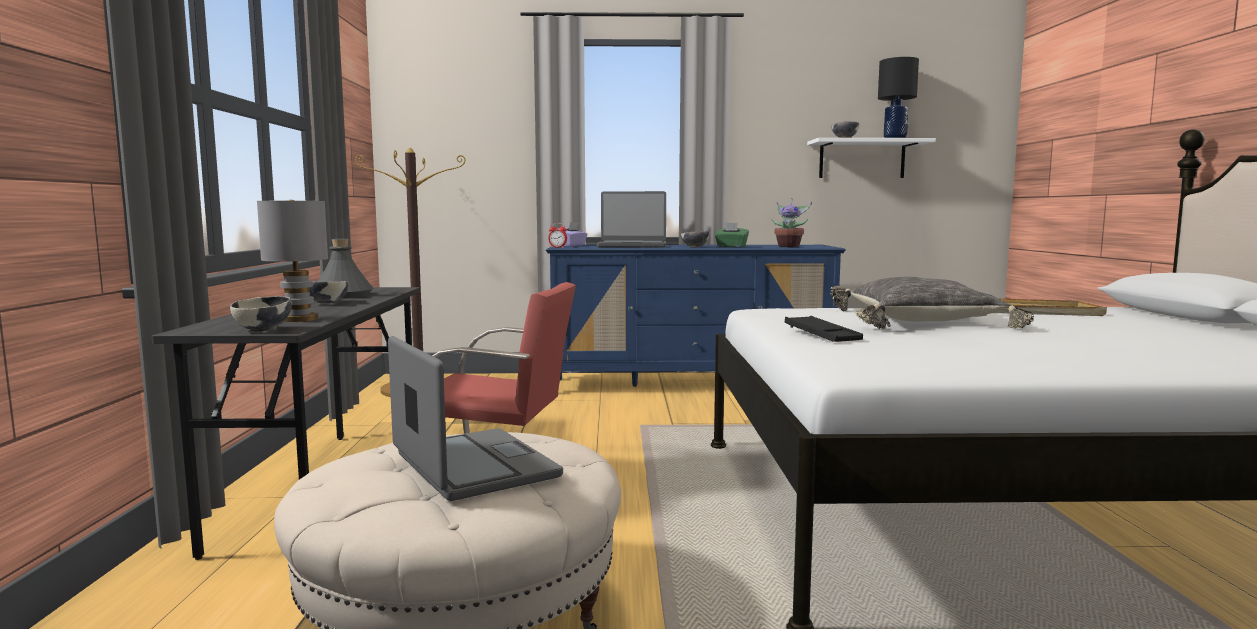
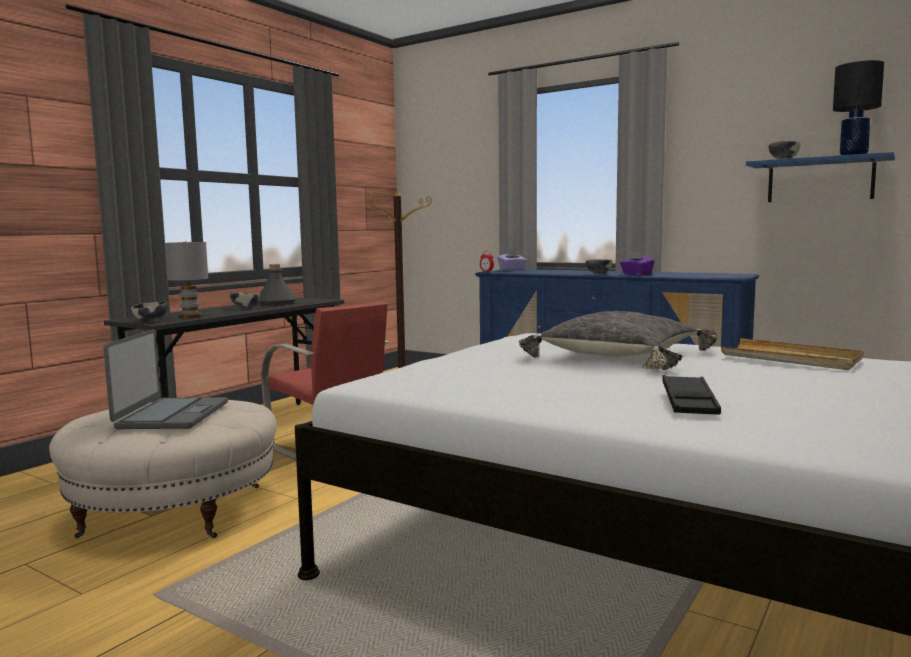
camera: 35 degrees right, 0 degrees up
(632, 246) = (556, 271): laptop -> none
(731, 246) = (636, 274): green tissue box -> purple tissue box
(789, 246) = (697, 275): potted plant -> none
(822, 335) = (469, 357): black tray -> black tray (689, 402)
(862, 159) = (820, 180): white shelf -> blue shelf

